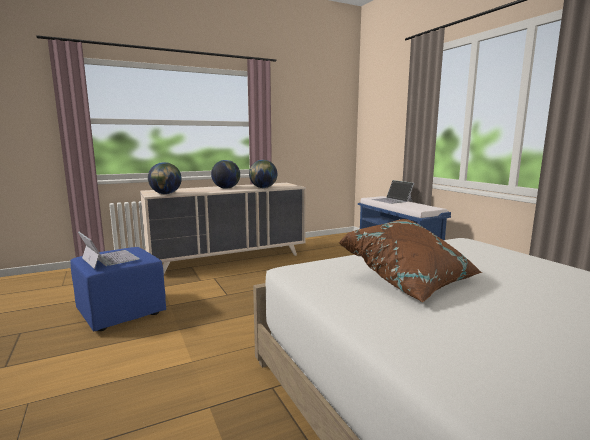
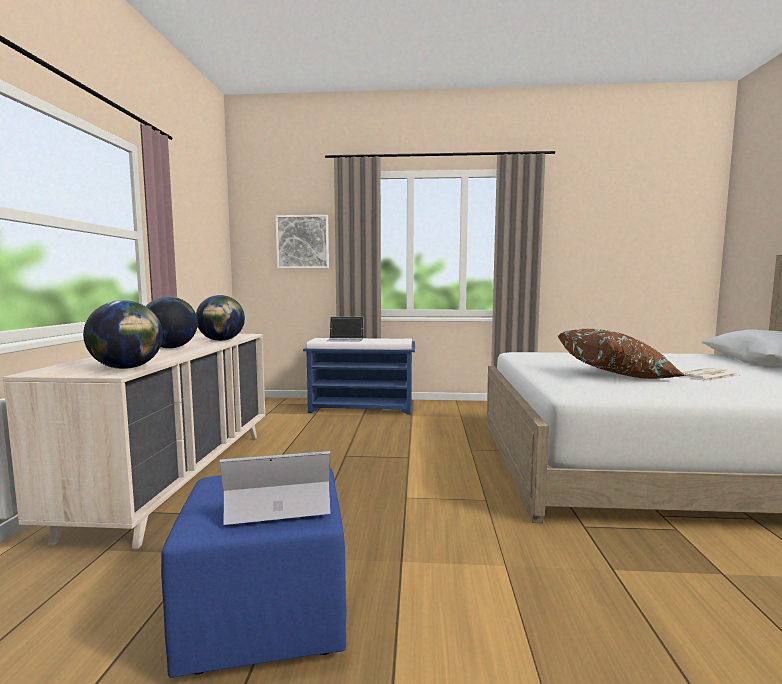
camera: 60 degrees left, 5 degrees down
(393, 116) = (302, 242): none -> picture
(512, 326) = (707, 375): none -> newspaper

